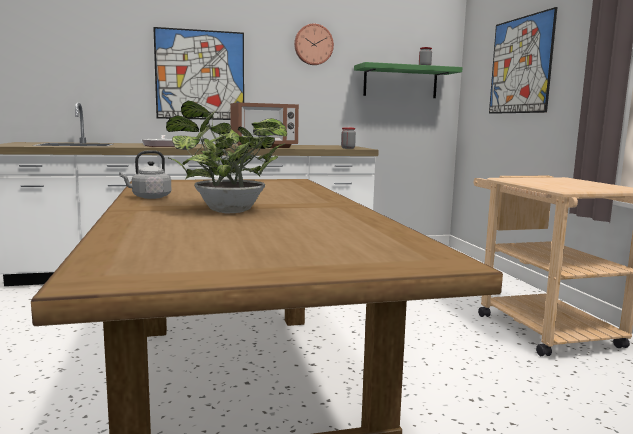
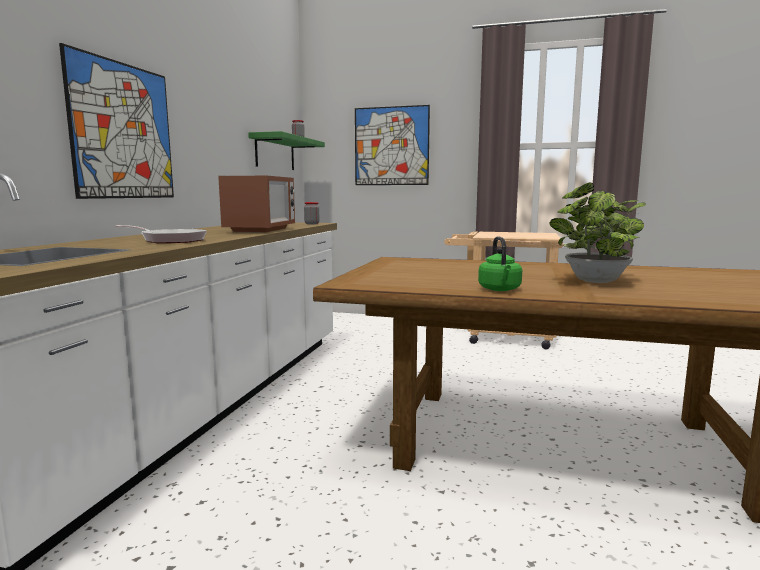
camera: 60 degrees left, 0 degrees up
(149, 197) = (500, 289): grey kettle -> green kettle
(313, 45) = (220, 104): wall clock -> none

